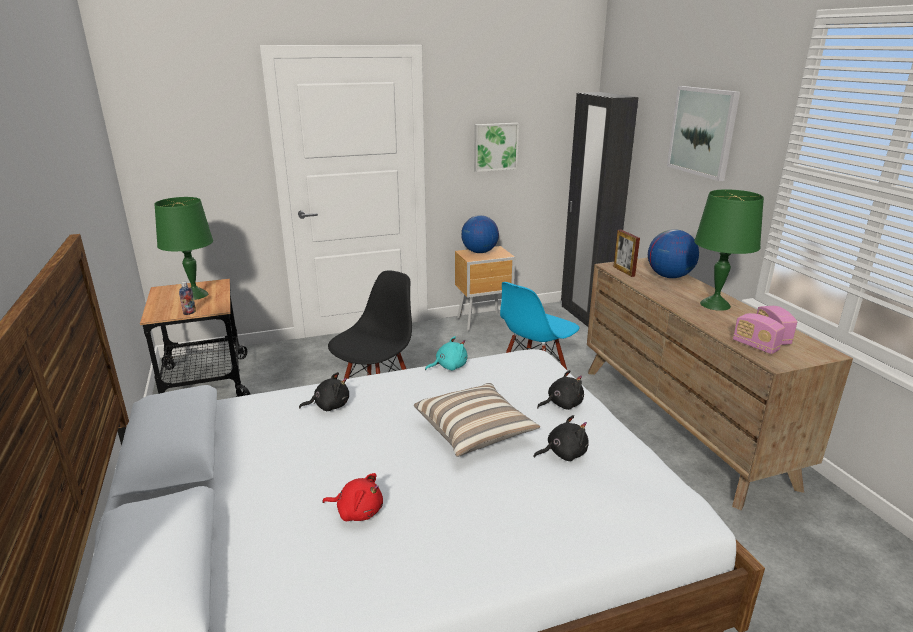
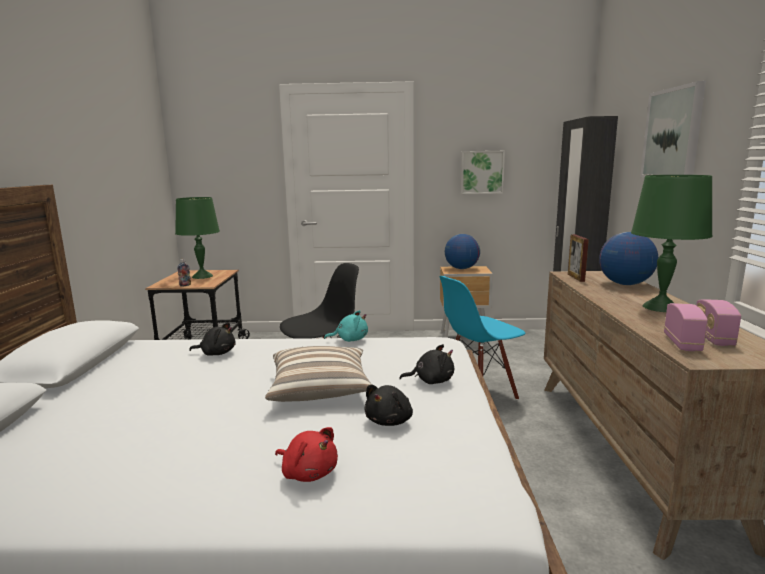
camera: 20 degrees right, 10 degrees down
(357, 511) = (144, 432): red plush toy -> red plush toy (308, 472)
(563, 453) = (390, 421): black plush toy -> black plush toy turned 120 degrees clockwise
(755, 346) = (682, 343): radio -> radio turned 150 degrees counterclockwise

